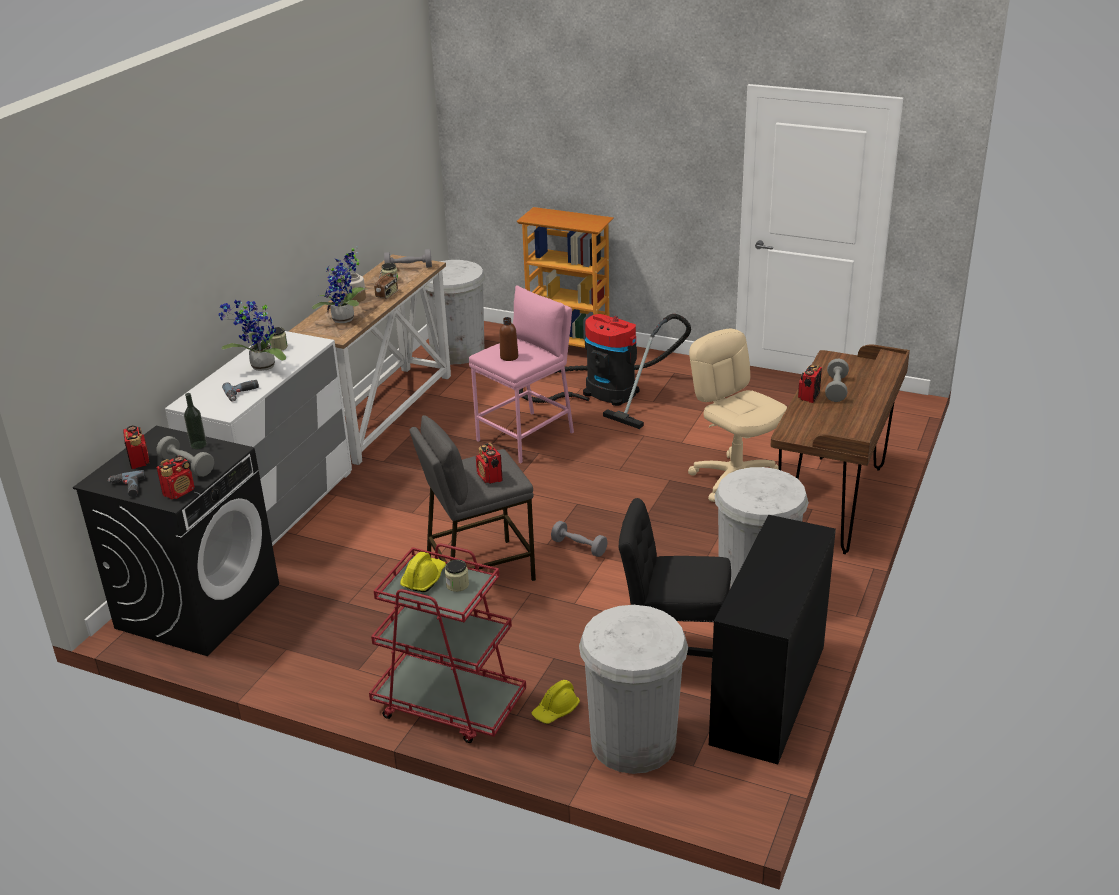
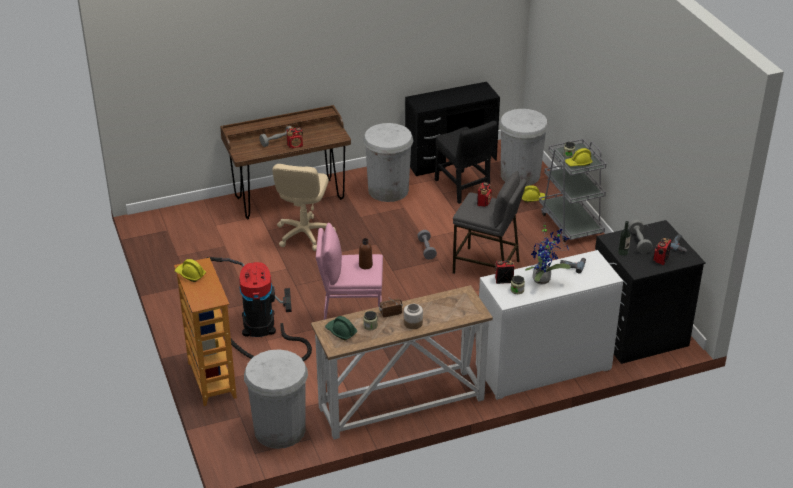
camera: 135 degrees left, 5 degrees up
(179, 492) = (655, 229): radio -> radio (503, 280)
(345, 320) = (443, 305): potted plant -> none
(408, 268) = (341, 332): grey dumbbell -> green hard hat
(448, 705) = (570, 223): red cart -> grey cart
(586, 218) = (190, 274): none -> yellow hard hat

